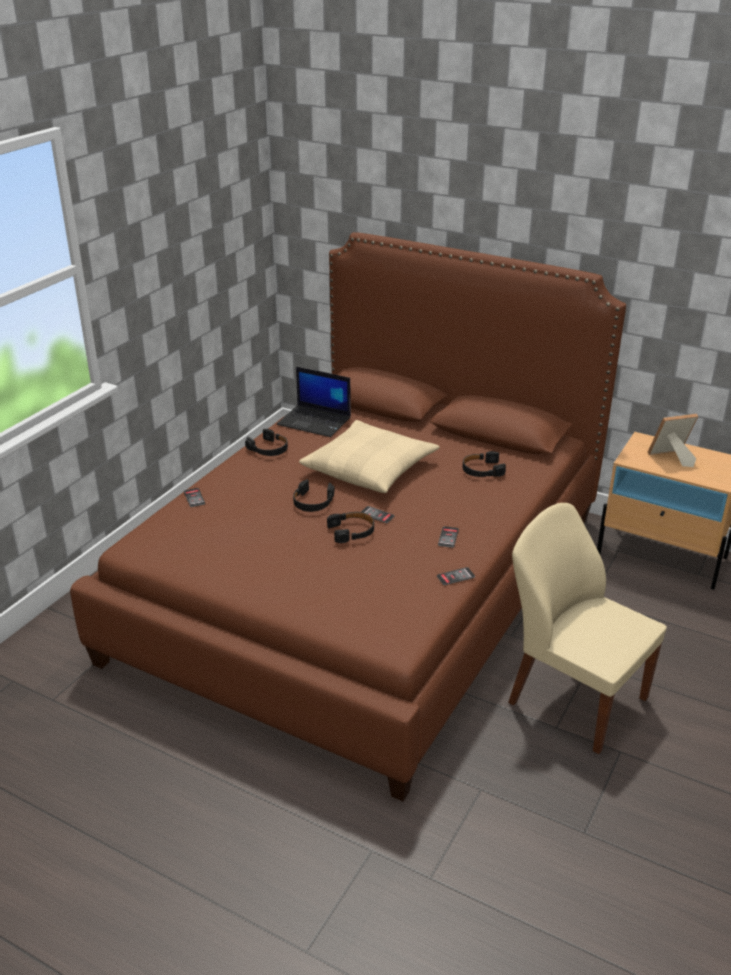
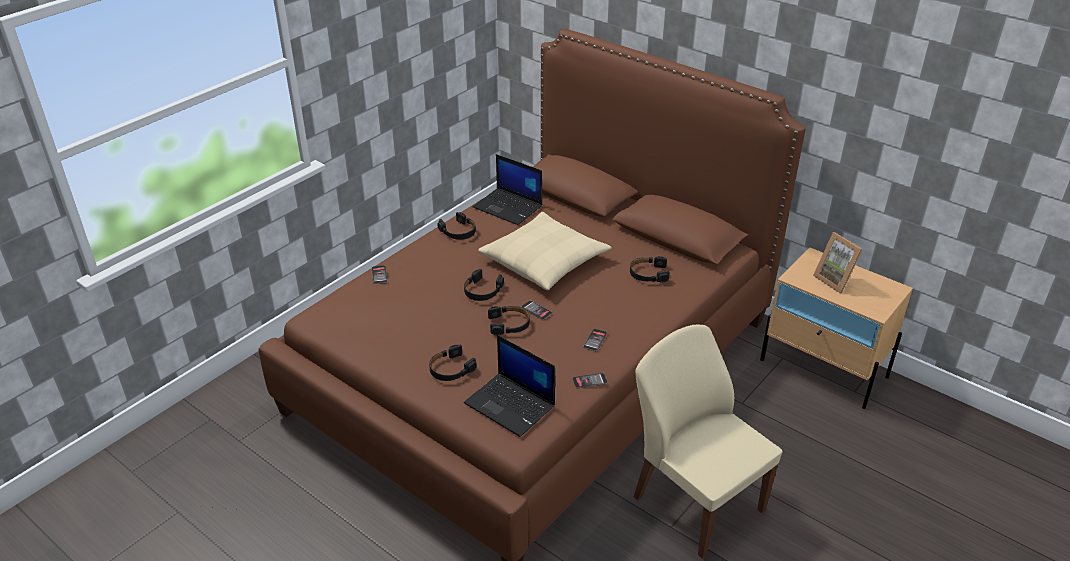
camera: 10 degrees right, 5 degrees up
(302, 581) = (451, 369): none -> black headphones
(379, 609) = (511, 405): none -> laptop
(671, 458) = (835, 280): picture frame -> picture frame turned 120 degrees counterclockwise

